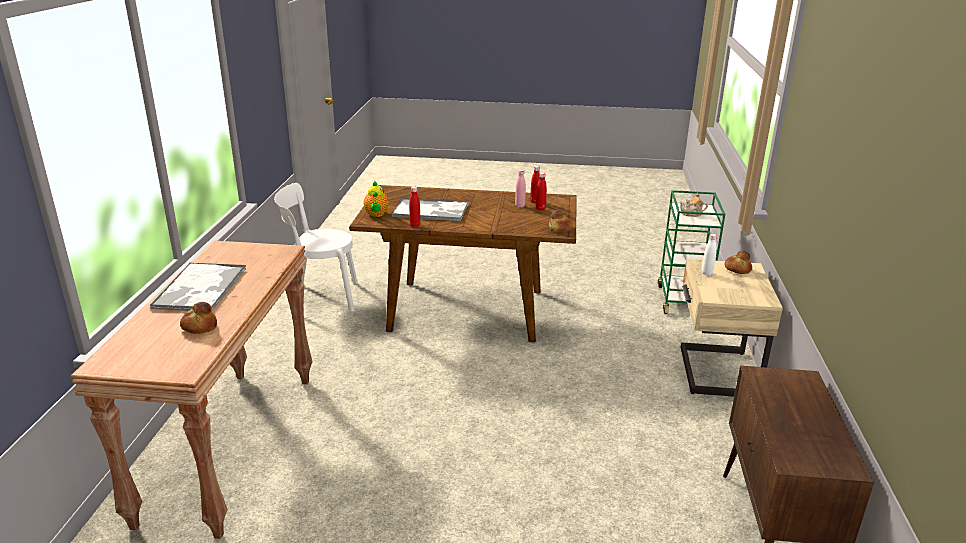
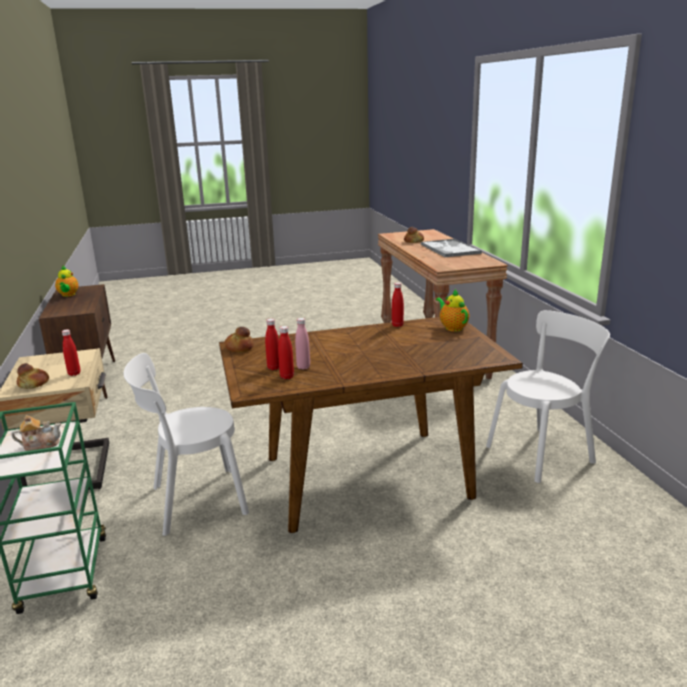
camera: 160 degrees right, 5 degrees down
(431, 211) = (402, 341): tray -> none
(602, 323) = (193, 501): none -> white chair
(707, 273) = (74, 373): white bottle -> red bottle
(823, 439) = (68, 295): none -> teapot

